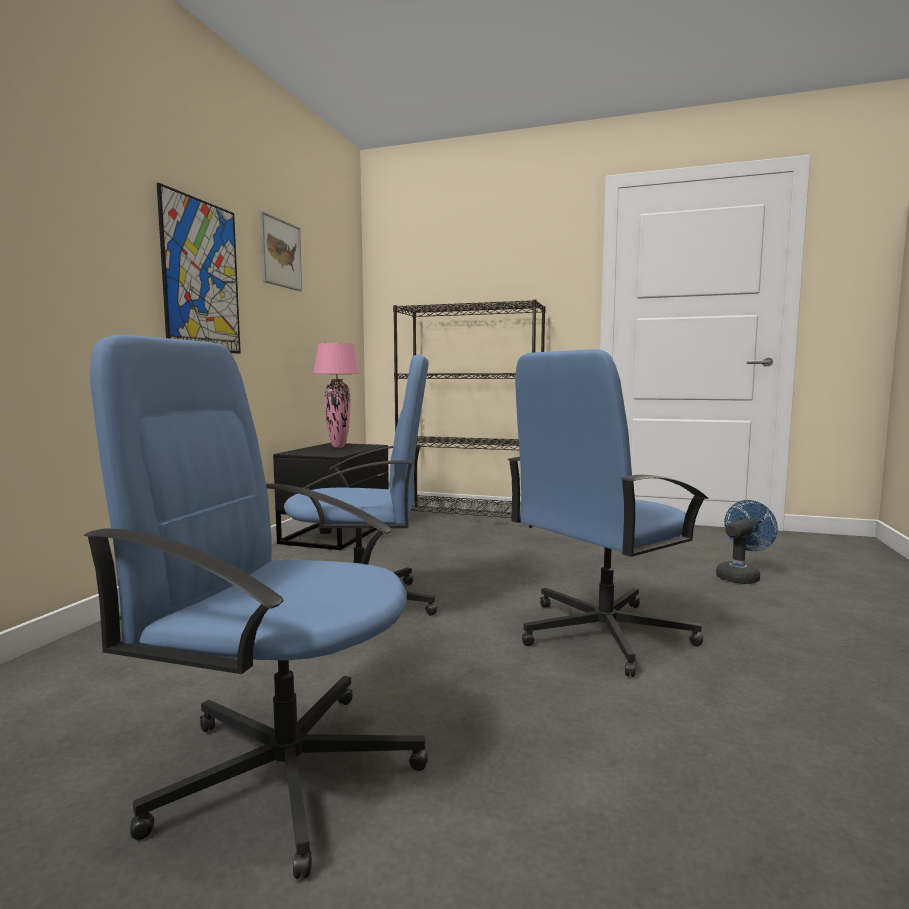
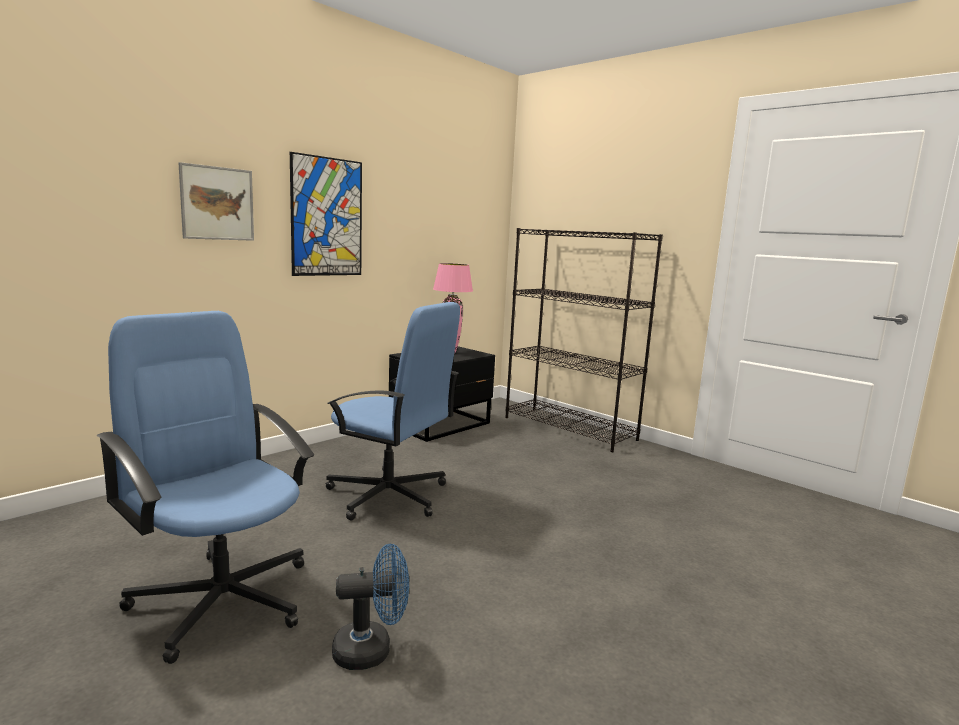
camera: 25 degrees right, 5 degrees up
(280, 253) = (411, 187): picture -> picture (217, 203)
(601, 633) = (538, 571): blue office chair -> none
(740, 576) = (757, 554): blue fan -> blue fan (372, 649)

